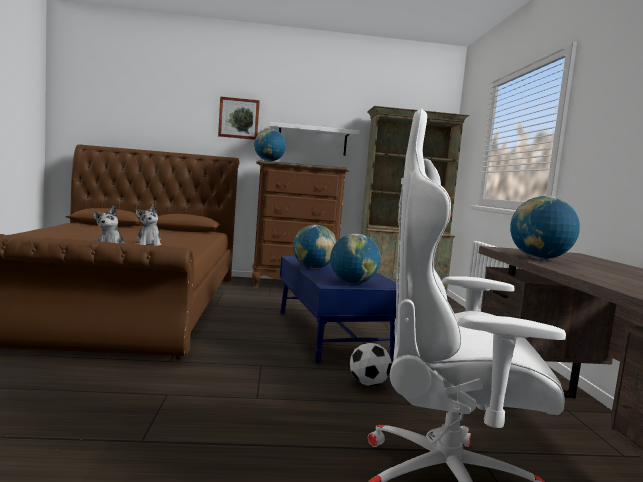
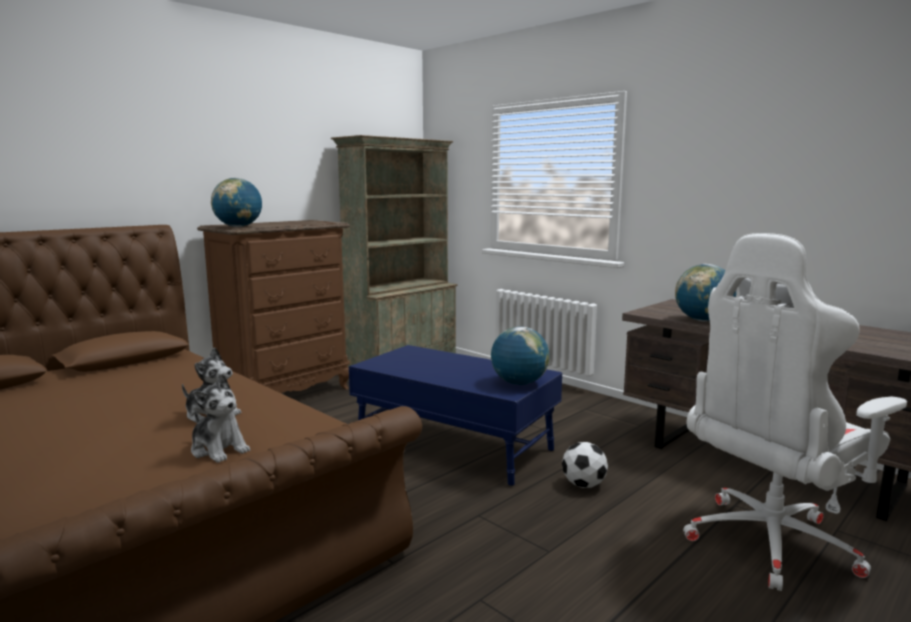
camera: 40 degrees left, 5 degrees up
(239, 118) = (151, 159): picture -> none
(312, 140) = (266, 184): white shelf -> none
(313, 268) = (435, 375): globe -> none

